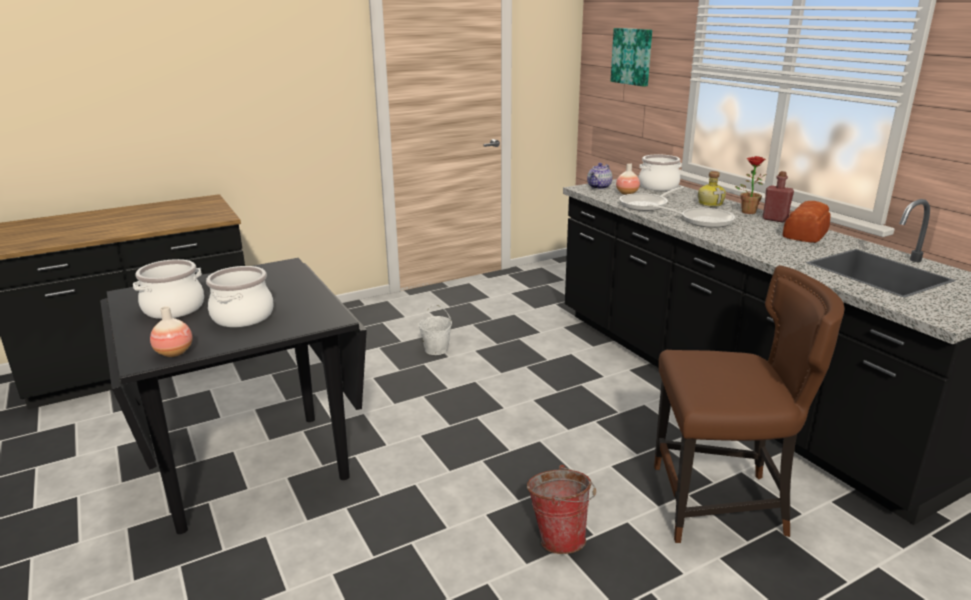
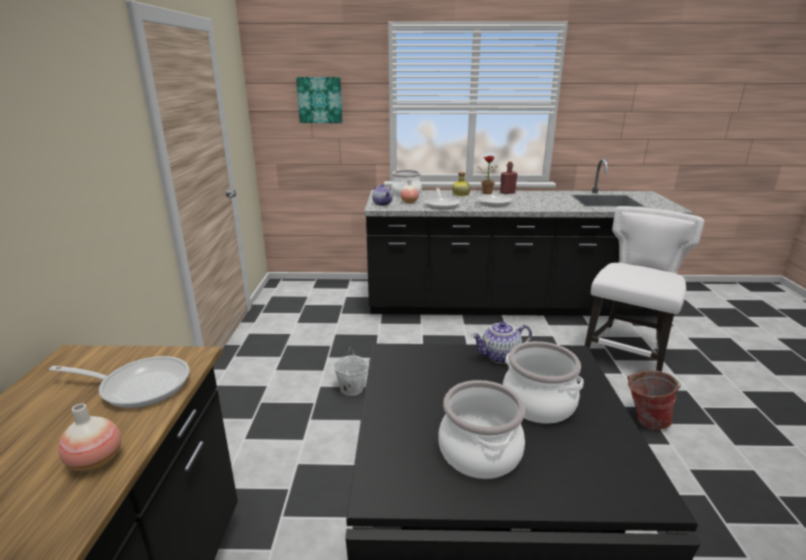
camera: 60 degrees left, 0 degrees up
(174, 353) = (630, 466): vase -> vase (96, 461)
(185, 217) = (139, 386): none -> frying pan
(307, 295) = (500, 357): none -> teapot
(721, 504) = (626, 354): brown chair -> white chair
(806, 234) = (539, 195): bread -> none

